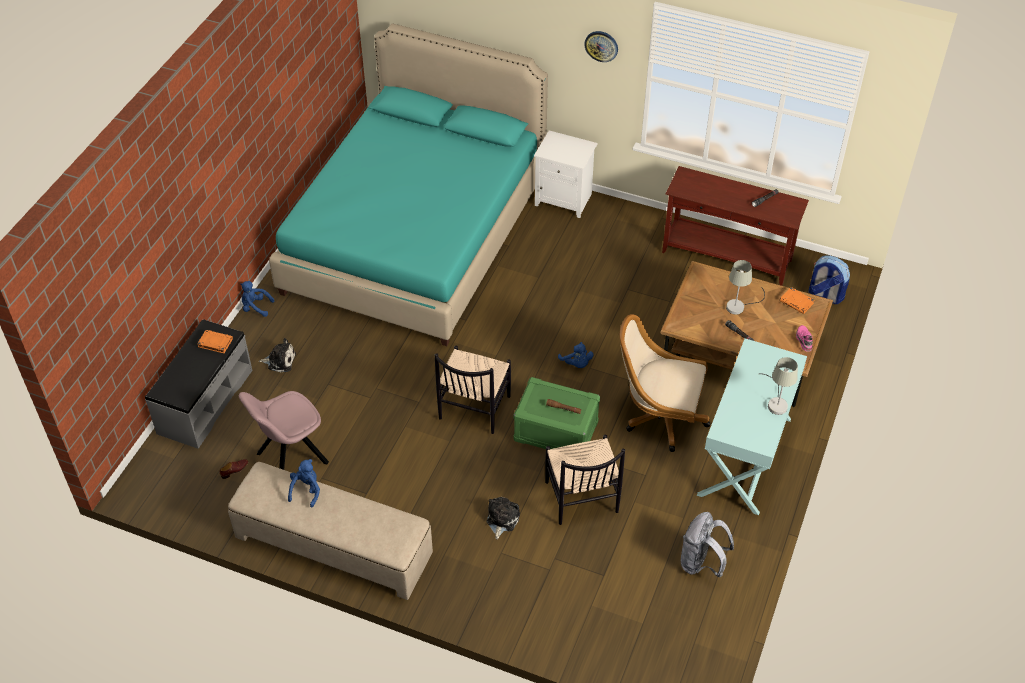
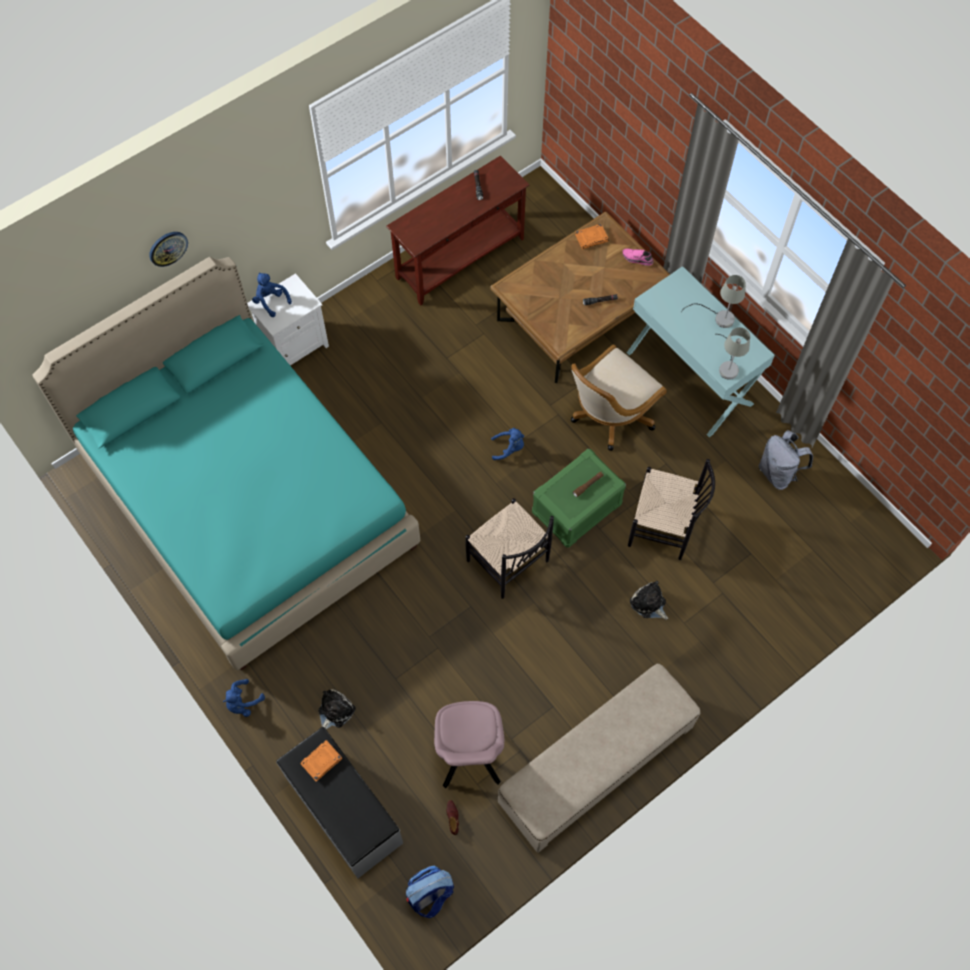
camera: 60 degrees left, 15 degrees up
(306, 490) = (565, 756): blue plush toy -> blue plush toy (270, 301)
(601, 46) = (271, 187): wall clock -> wall clock (168, 248)
(739, 306) = (568, 281): grey table lamp -> grey table lamp (728, 365)
(825, 295) = (554, 215): backpack -> backpack (430, 895)

